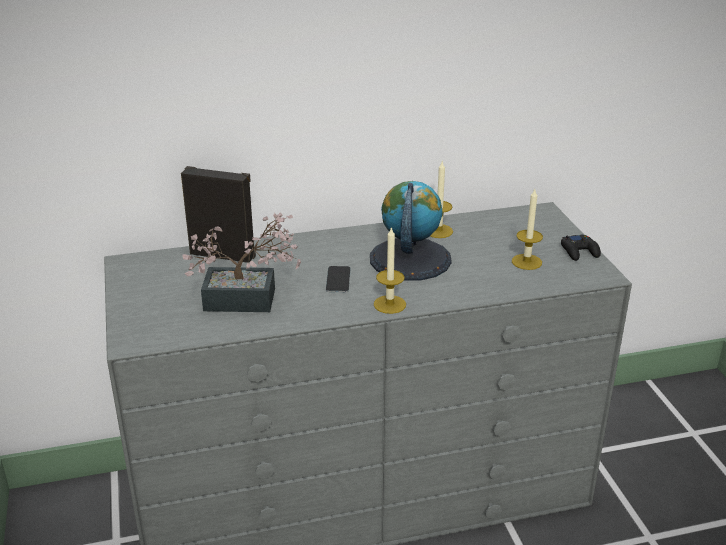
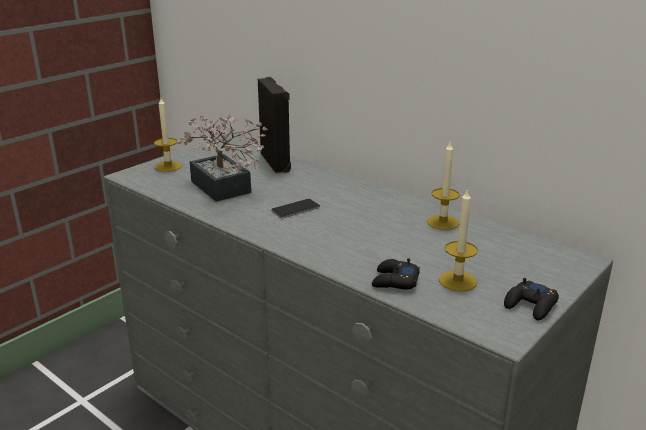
camera: 55 degrees right, 5 degrees down
(389, 304) = (284, 240): candle -> candle (168, 166)
(409, 259) = (372, 225): globe -> none
(503, 284) = (394, 281): none -> black game controller

